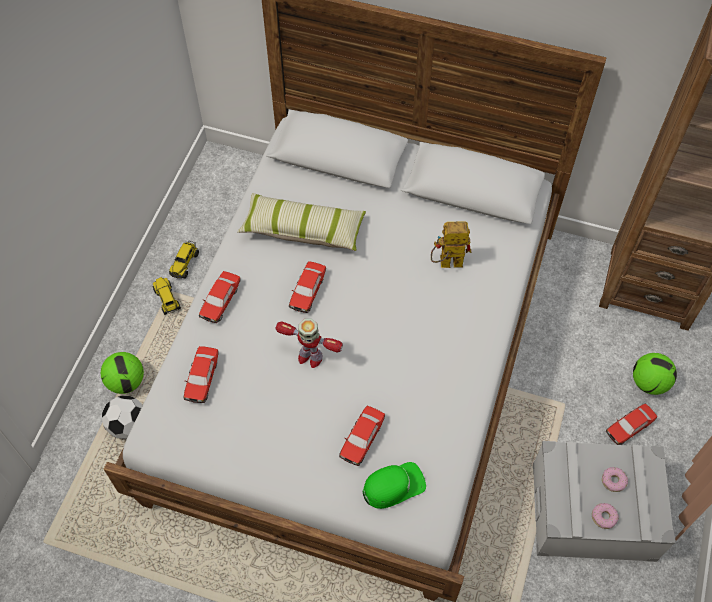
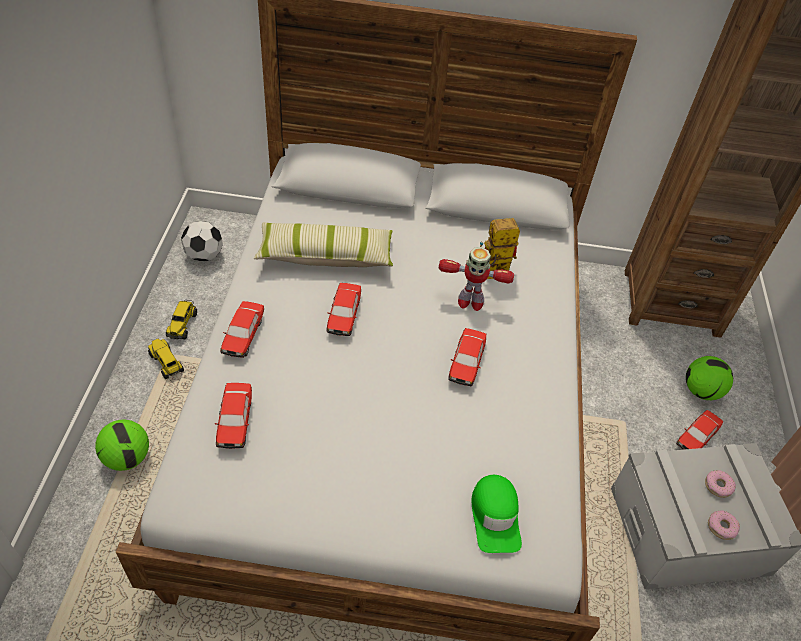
camera: 15 degrees left, 10 degrees down
(128, 425) = (135, 508): football -> football (204, 255)
(309, 357) = (361, 383): toy robot -> toy robot (470, 301)
(362, 438) = (444, 466): toy car -> toy car (466, 362)
(393, 486) = (495, 517): green cap -> green cap turned 120 degrees clockwise

